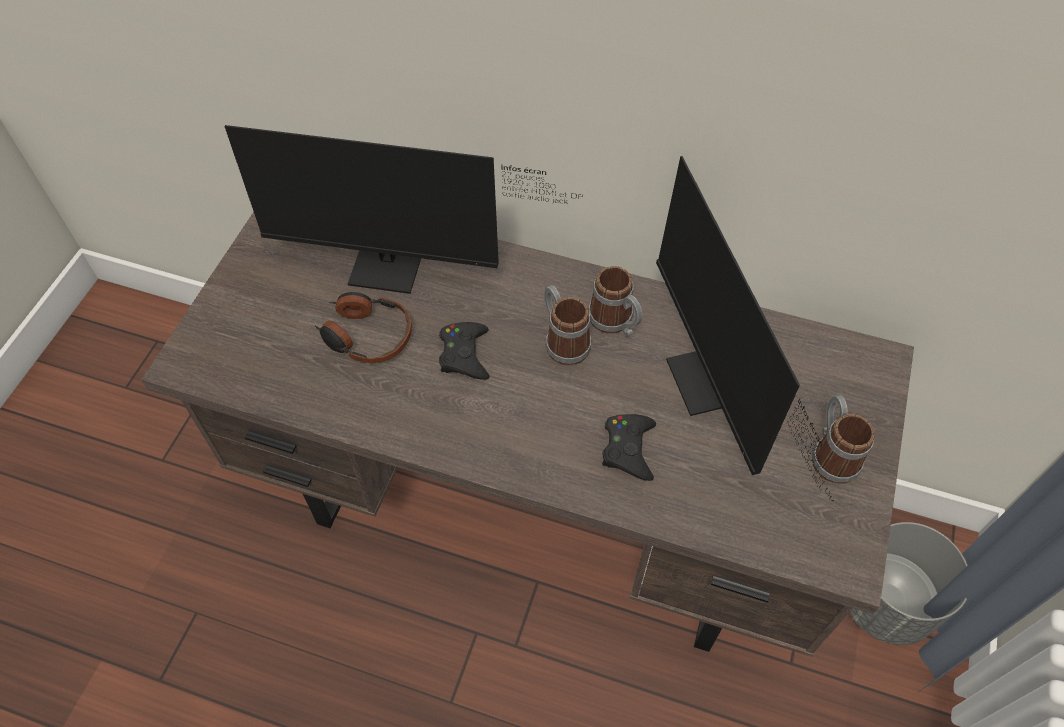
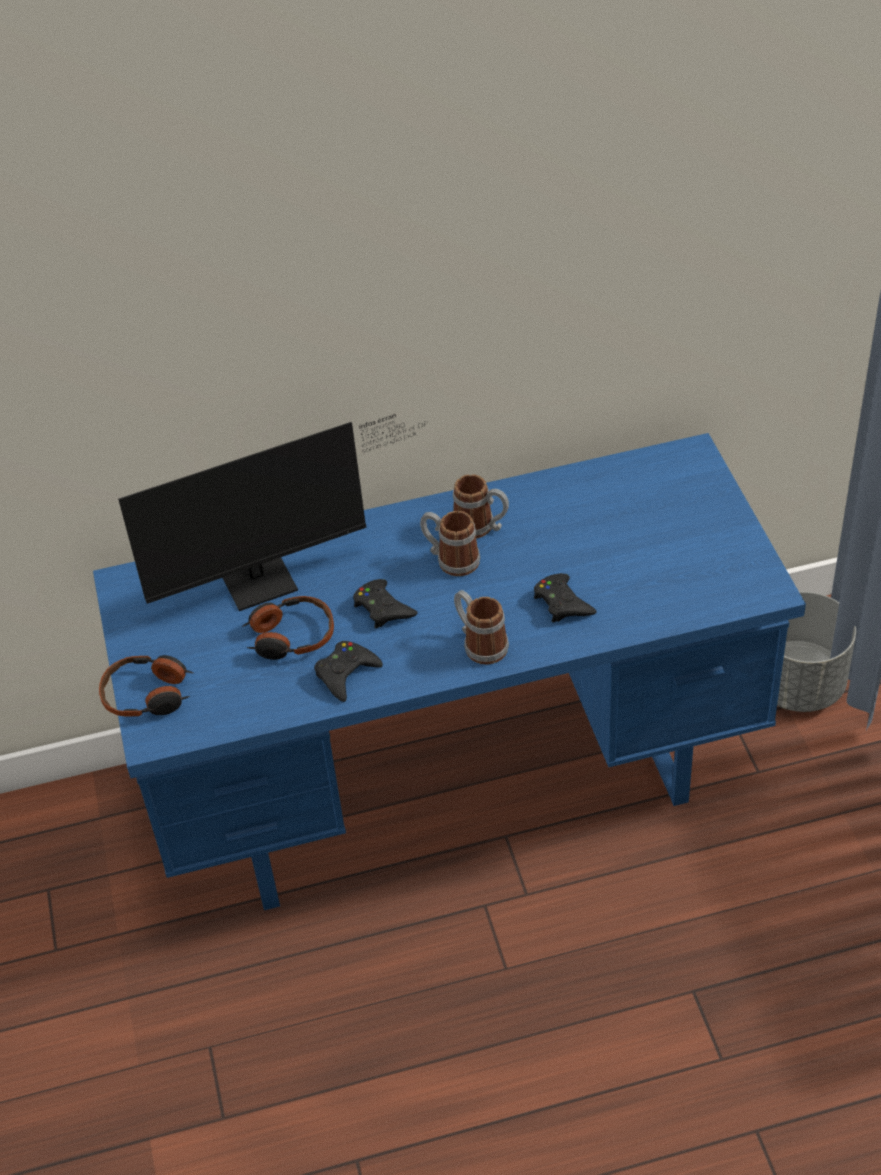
camera: 30 degrees left, 10 degrees down
(213, 322) = (148, 695): none -> headphones
(380, 402) = (346, 674): none -> black game controller
(535, 510) = (459, 783): brown desk -> blue desk
(711, 391) = (590, 535): monitor -> none
(831, 453) = (705, 530): mug -> mug (480, 643)

